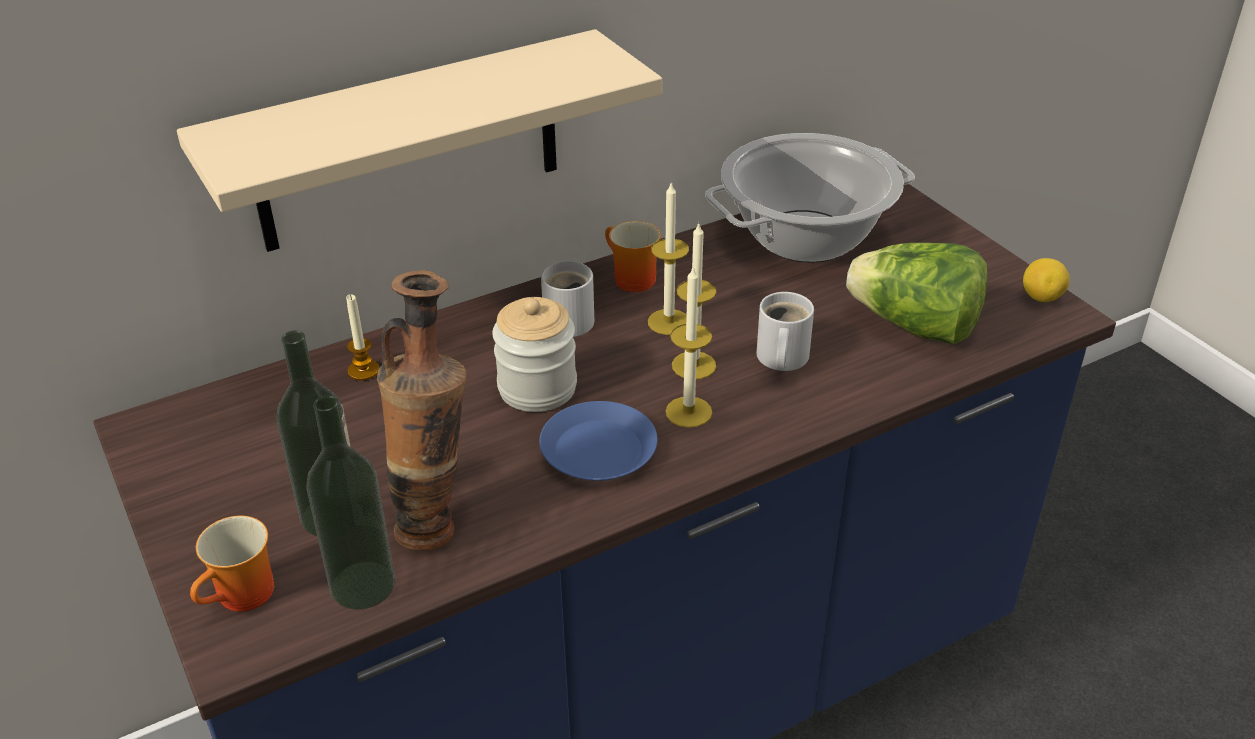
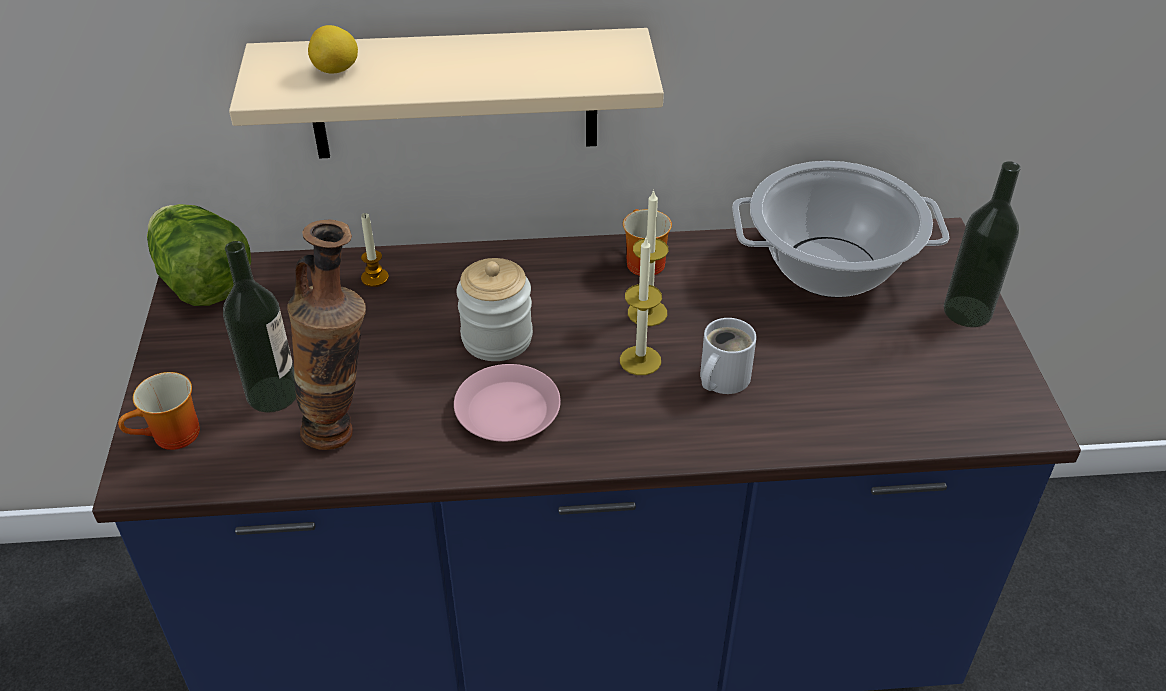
camera: 25 degrees right, 5 degrees up
(363, 585) = (257, 460): bottle -> bottle (967, 311)
(573, 320) = (568, 285): white mug -> none
(598, 450) = (508, 410): blue plate -> pink plate
(688, 412) = (605, 402): candle -> none
(915, 327) = (869, 389): lettuce -> lettuce (202, 282)
(1041, 298) = (1019, 400): lemon -> lemon (336, 70)

